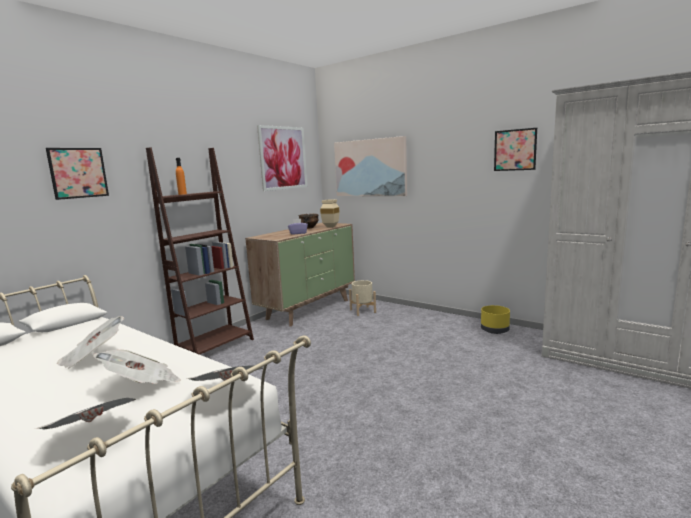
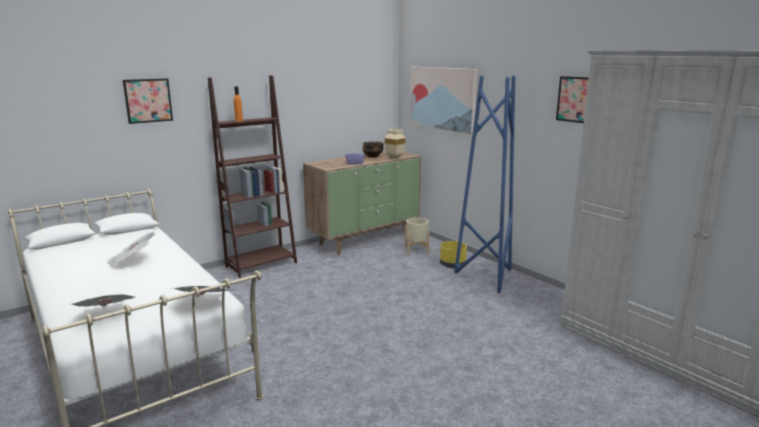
camera: 15 degrees right, 5 degrees up
(142, 384) = (152, 288): newspaper -> none
(283, 158) = (352, 82): picture -> none
(445, 326) = (488, 278): none -> blue clothes rack
(494, 330) = (536, 291): yellow planter -> yellow planter (452, 264)

